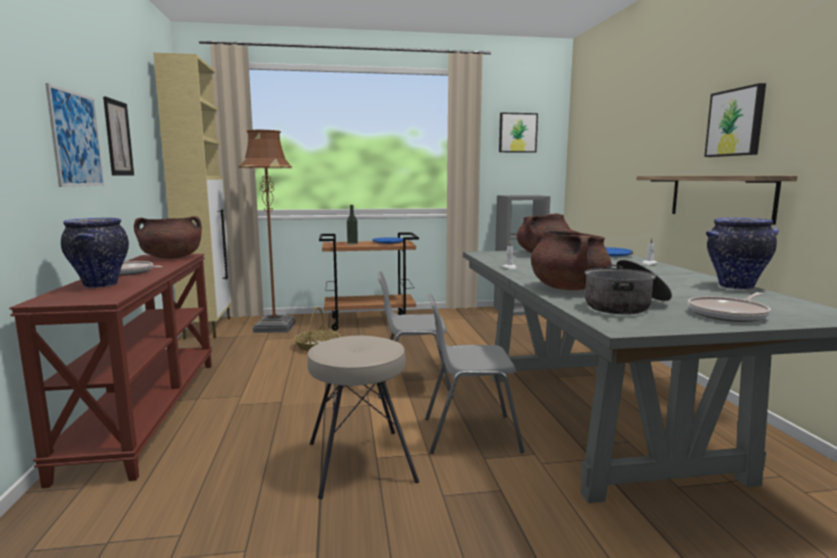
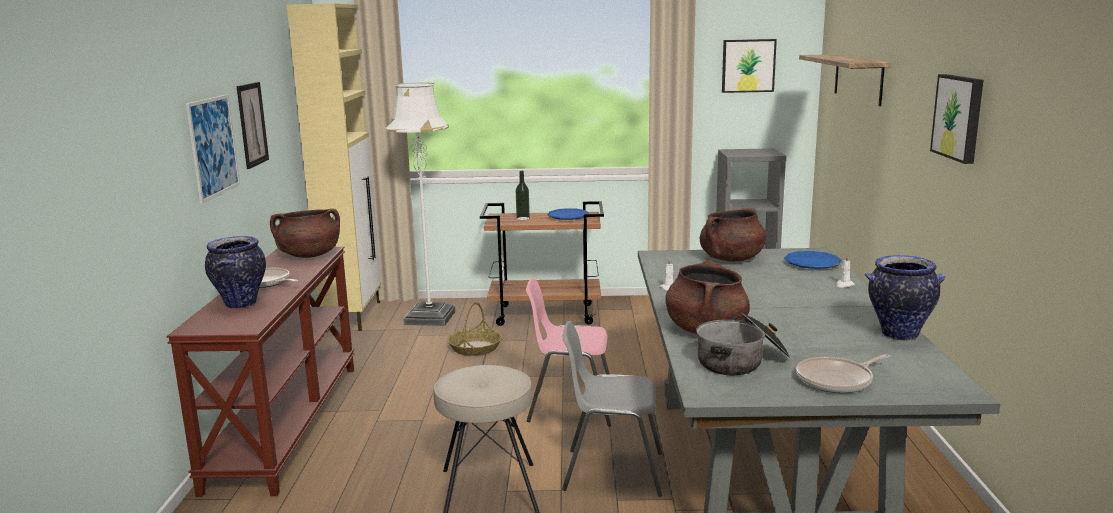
camera: 10 degrees right, 5 degrees up
(275, 327) = (430, 318): brown floor lamp -> white floor lamp
(413, 385) = (570, 408): grey chair -> pink chair
(720, 197) = (943, 204): shelf -> shelf (858, 78)

